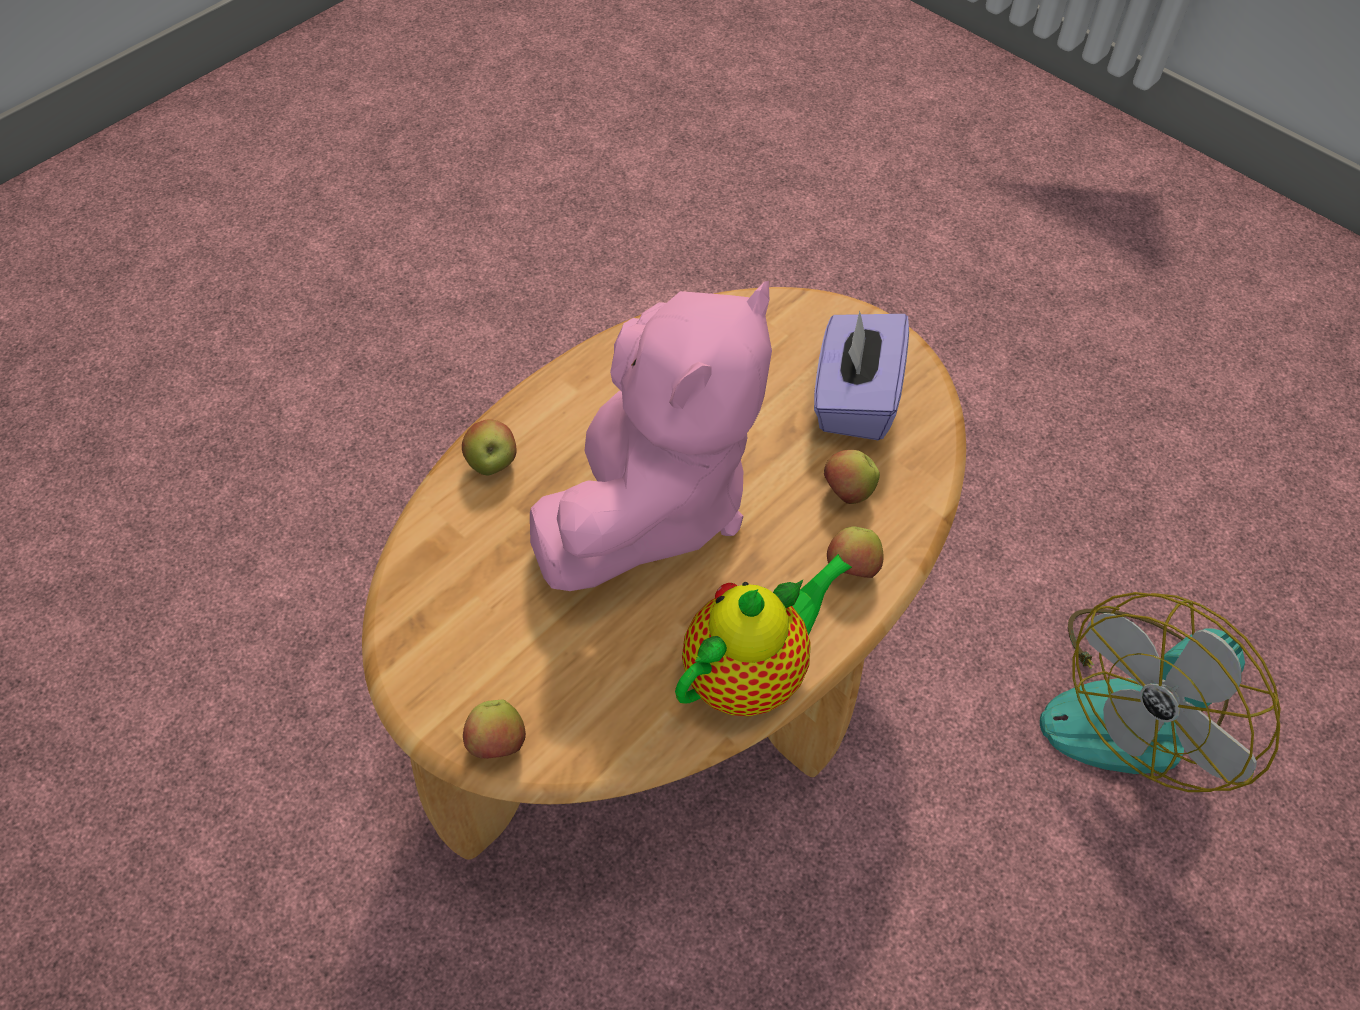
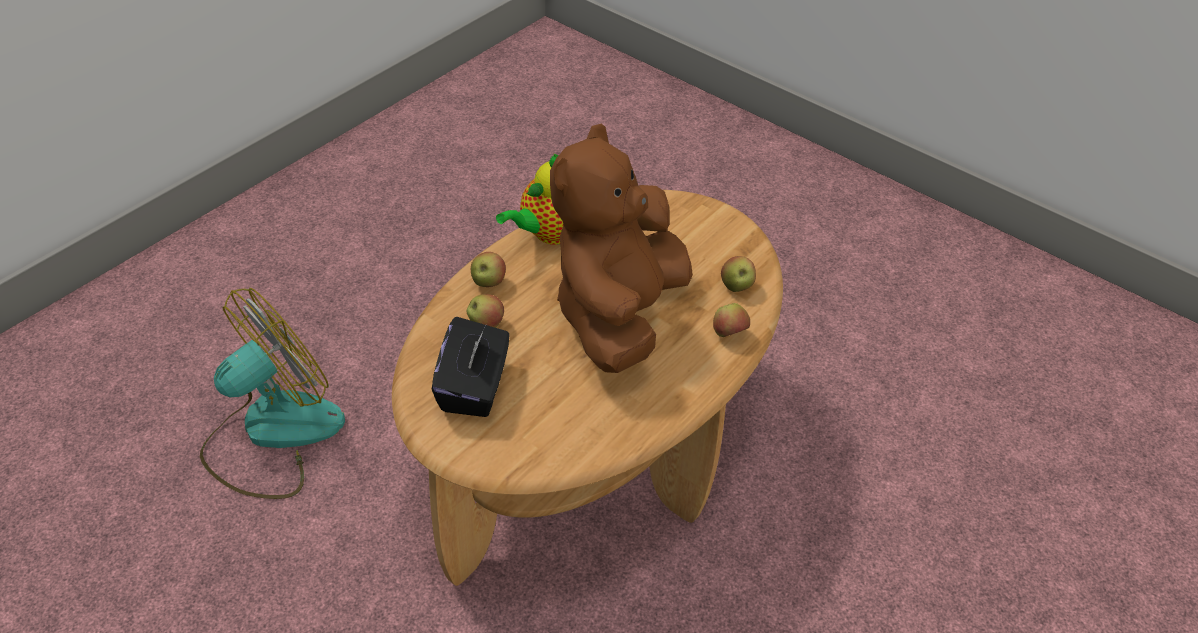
camera: 175 degrees right, 10 degrees down
(497, 744) = (683, 202): apple -> apple (736, 287)
(651, 502) = (618, 315): pink plush toy -> brown plush toy
(854, 399) = (474, 387): purple tissue box -> black tissue box

